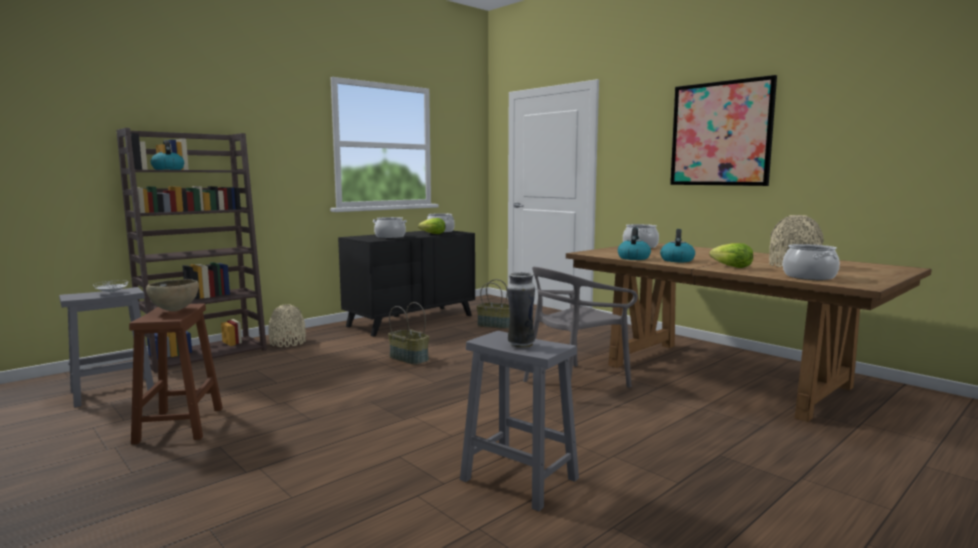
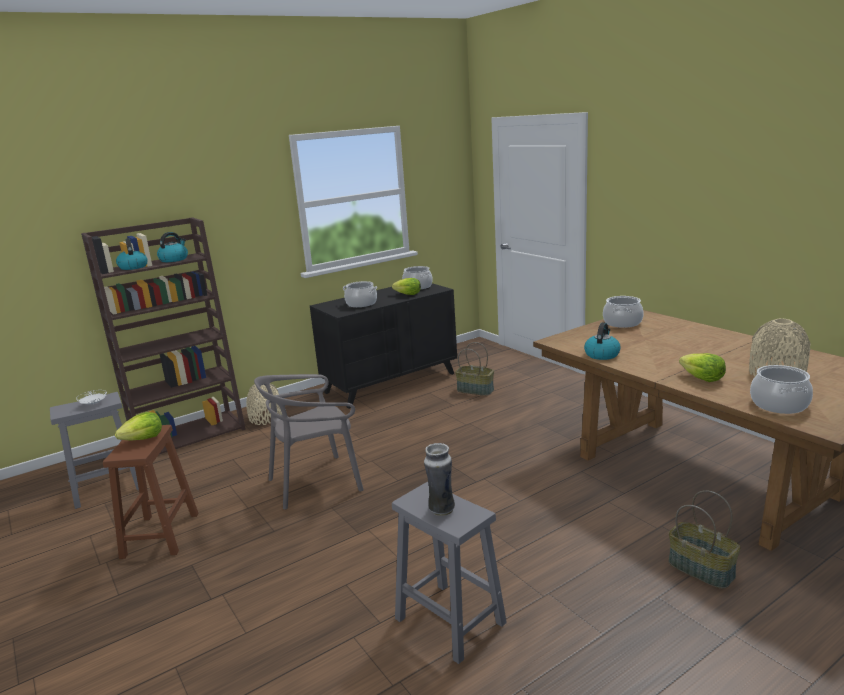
camera: 10 degrees right, 10 degrees up
(175, 310) = (143, 439): brown bowl -> lettuce
(409, 358) = (379, 443): basket -> basket (702, 569)
(575, 382) = (538, 483): grey chair -> grey chair (315, 483)
(677, 260) = (648, 360): kettle -> kettle (174, 259)
(720, 134) = (720, 191): picture -> none

